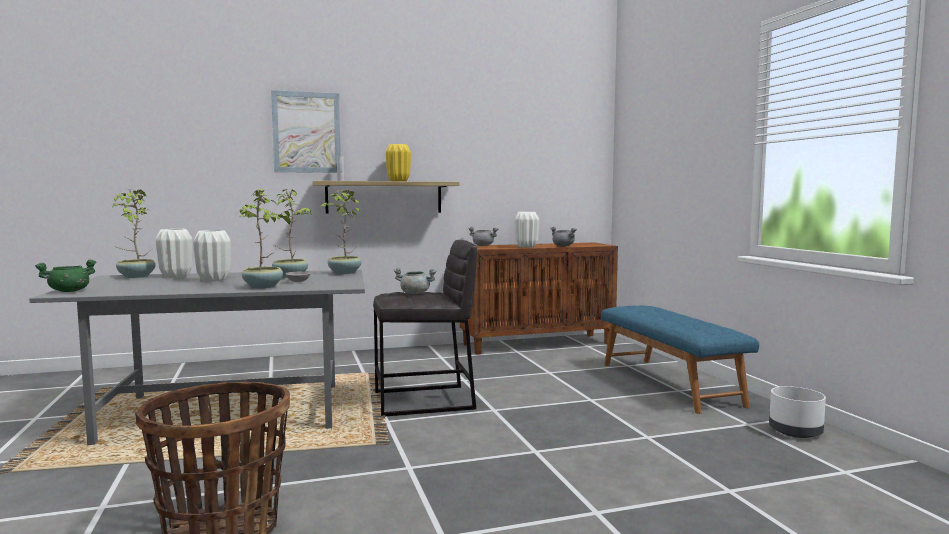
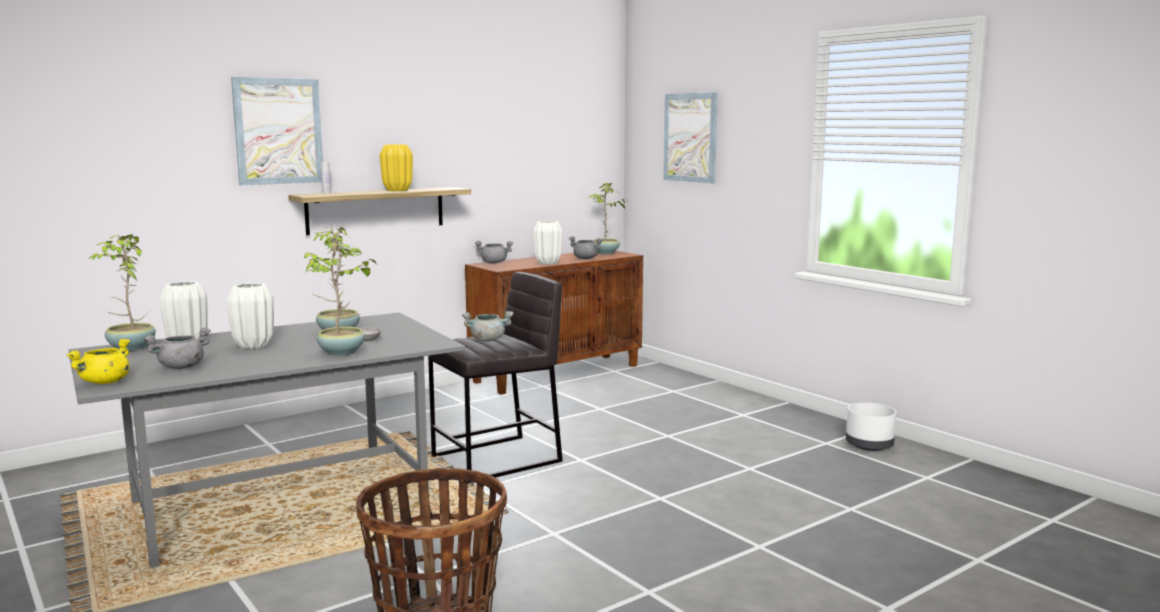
camera: 20 degrees left, 5 degrees up
(69, 291) = (105, 382): green cooking pot -> yellow cooking pot
(136, 287) = (181, 367): none -> grey cooking pot
(344, 273) = (391, 320): potted plant -> potted plant (605, 253)
(659, 140) = (690, 137): none -> picture
(670, 383) = (729, 408): blue bench -> none

